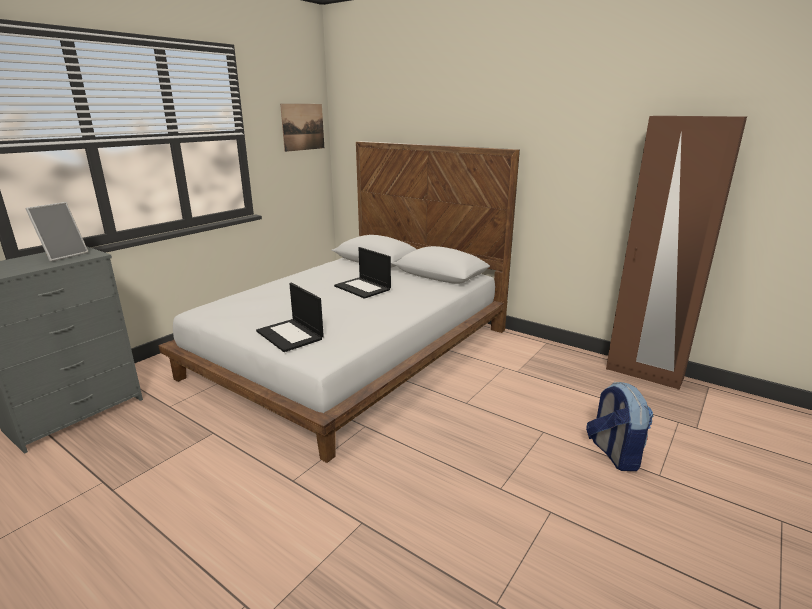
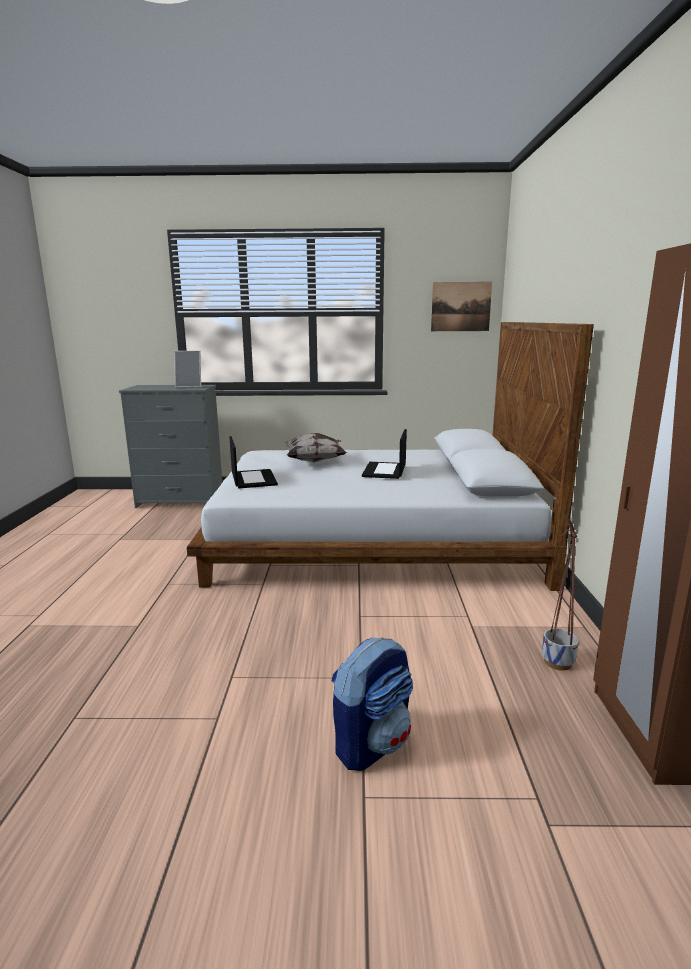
camera: 55 degrees right, 5 degrees down
(289, 299) = (315, 460): none -> pillow
(290, 335) = (253, 479): laptop -> laptop turned 150 degrees clockwise
(574, 365) = (557, 662): none -> planter

